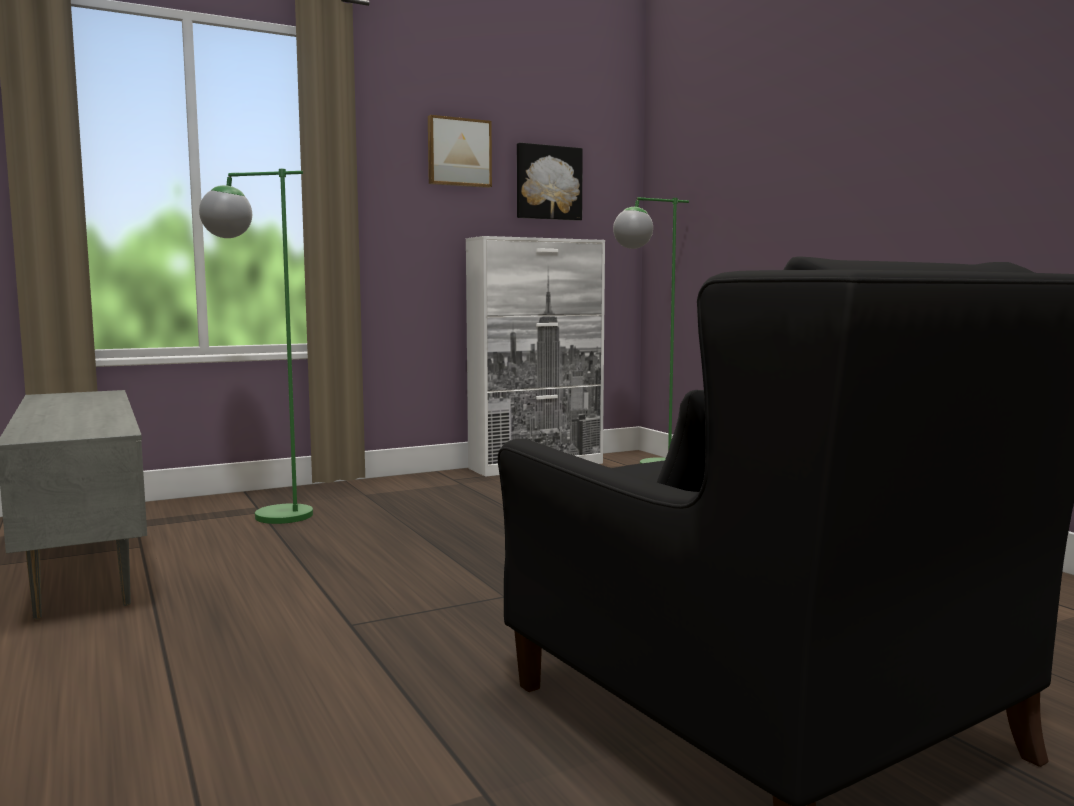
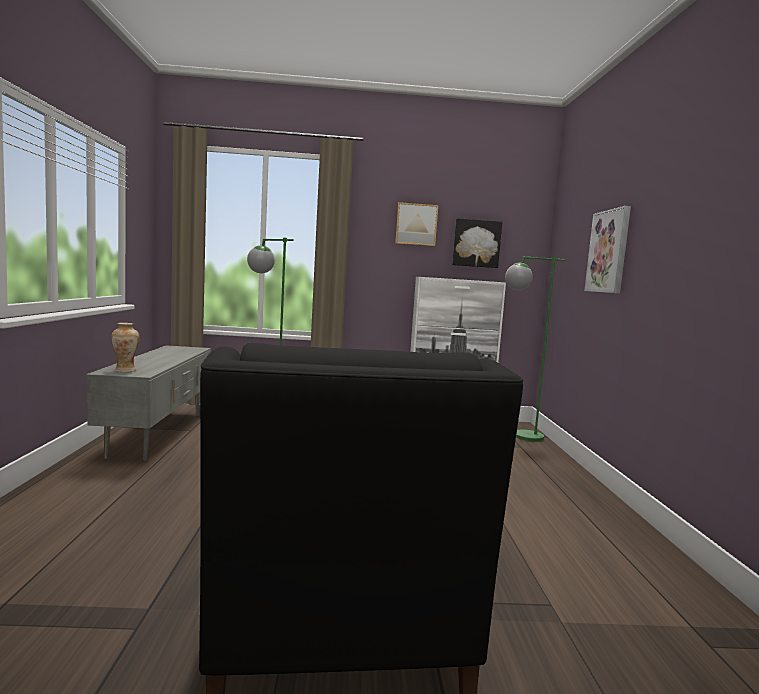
camera: 25 degrees right, 0 degrees up
(62, 431) = (125, 370): none -> vase
(780, 181) = (608, 251): none -> picture

